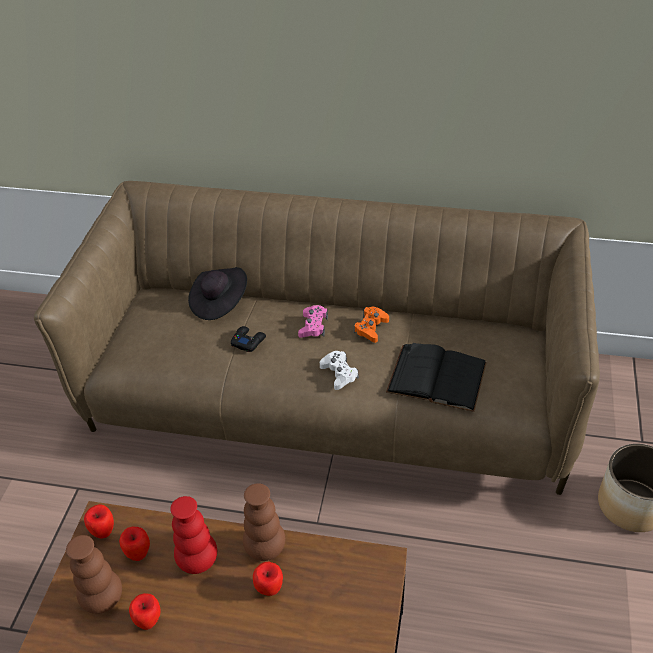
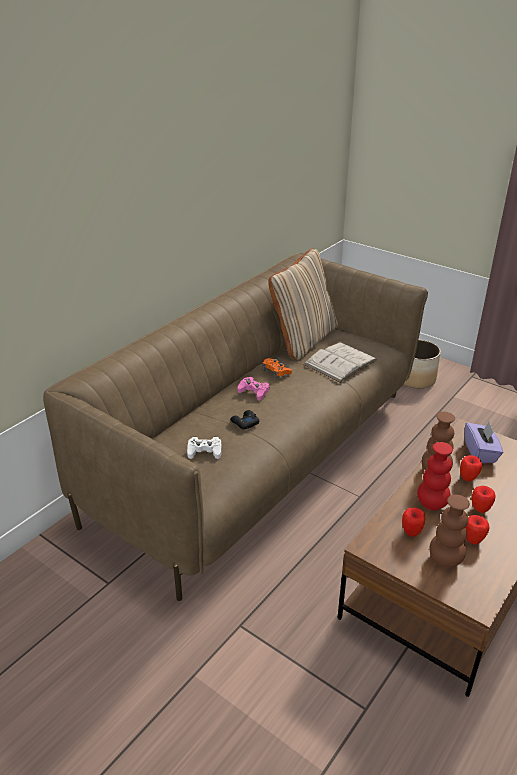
camera: 65 degrees left, 10 degrees down
(103, 532) = (381, 547): apple -> apple (480, 509)
(219, 303) = (187, 425): black hat -> none
(336, 592) = (480, 452): none -> purple tissue box
(339, 373) = (309, 394): white game controller -> white game controller (204, 451)
(437, 377) = (340, 362): black book -> white book
(472, 325) = (303, 339): none -> beige pillow

